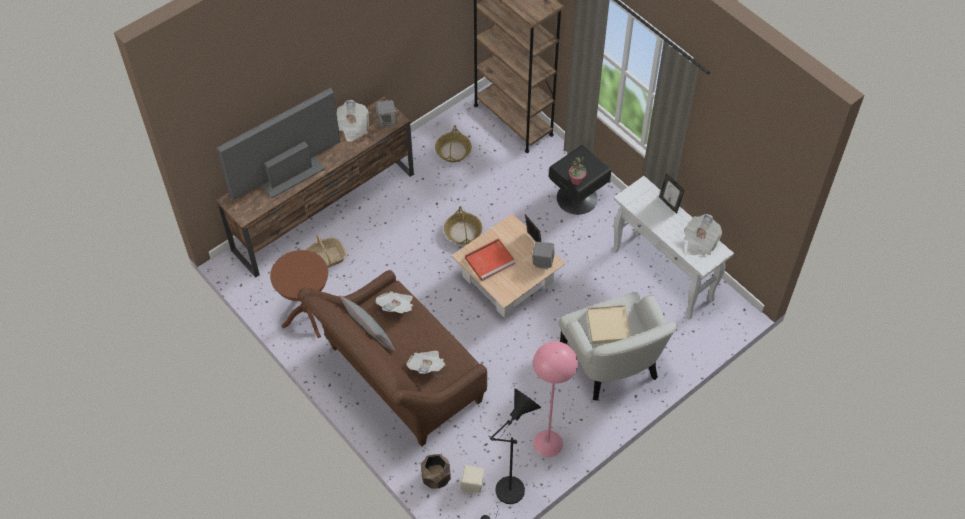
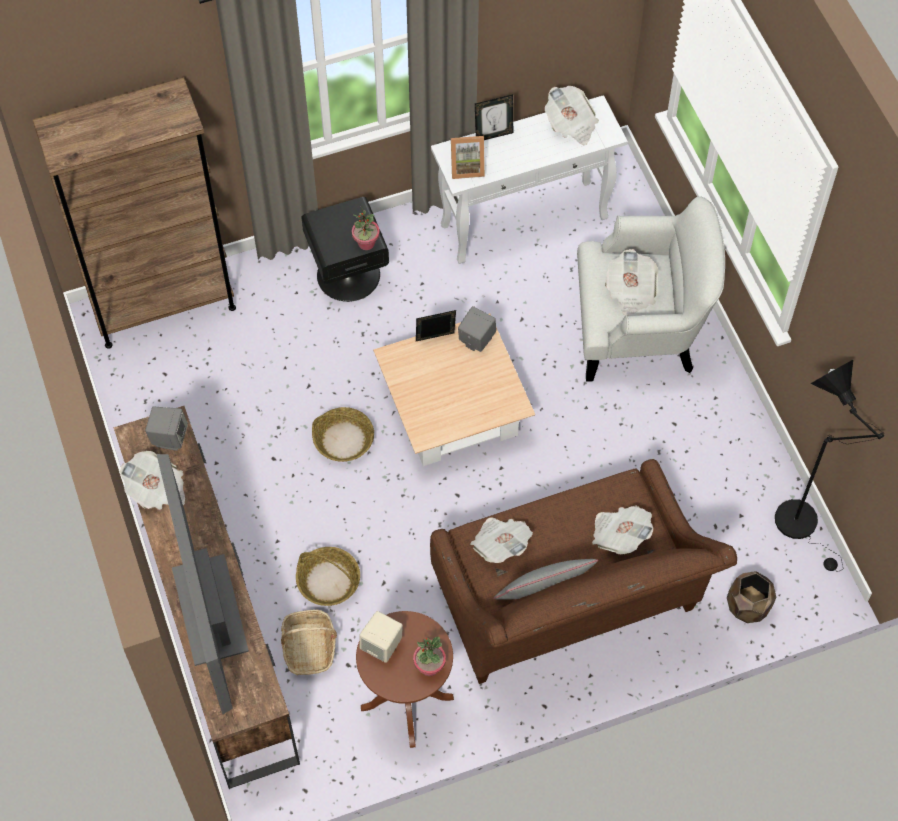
camera: 70 degrees left, 5 degrees up
(296, 287) = (429, 667): none -> potted plant
(453, 151) = (183, 404): basket -> basket (328, 581)
(472, 485) = (774, 563): beige speaker -> beige speaker (382, 645)
(490, 260) = (446, 404): red tray -> none
(547, 443) = (739, 450): pink floor lamp -> none
(608, 326) = (630, 291): beige tray -> newspaper
(637, 198) = (467, 167): none -> picture frame

